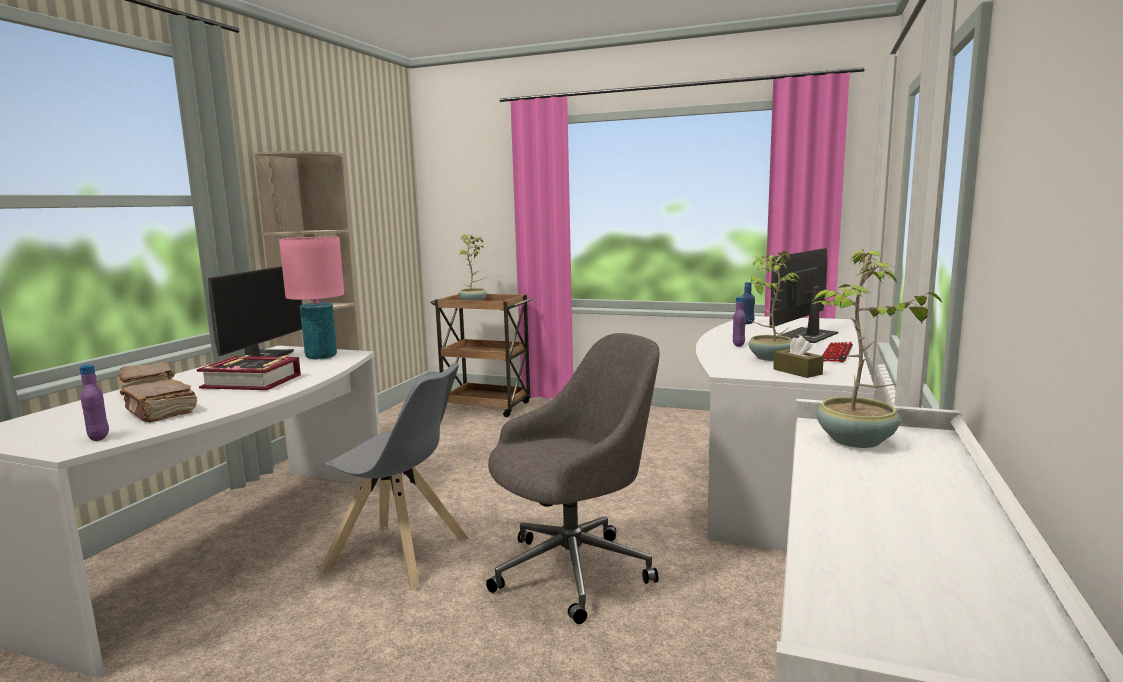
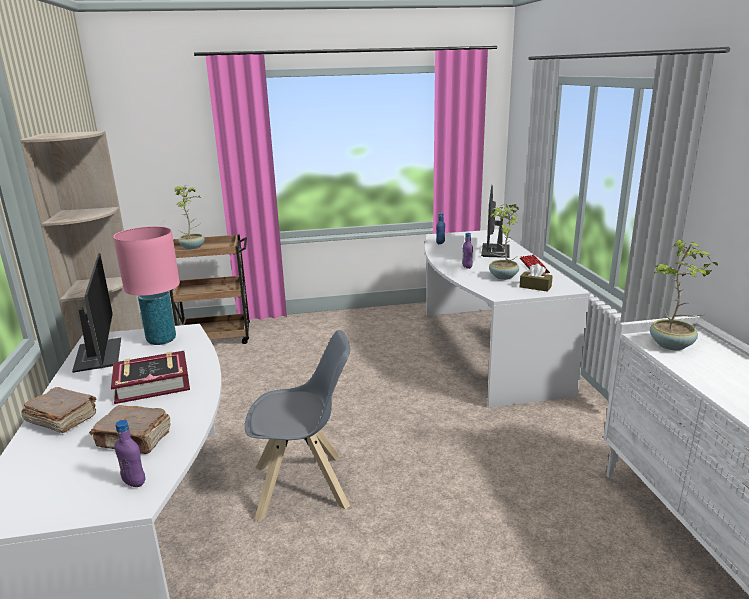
camera: 30 degrees left, 10 degrees up
(573, 571) = (435, 456): grey office chair -> none

